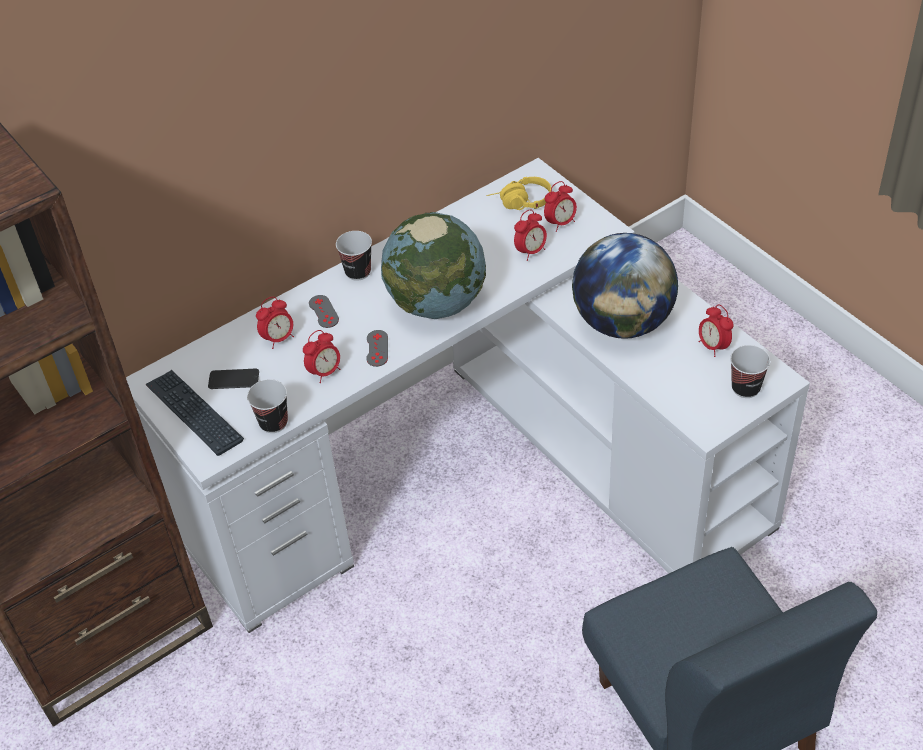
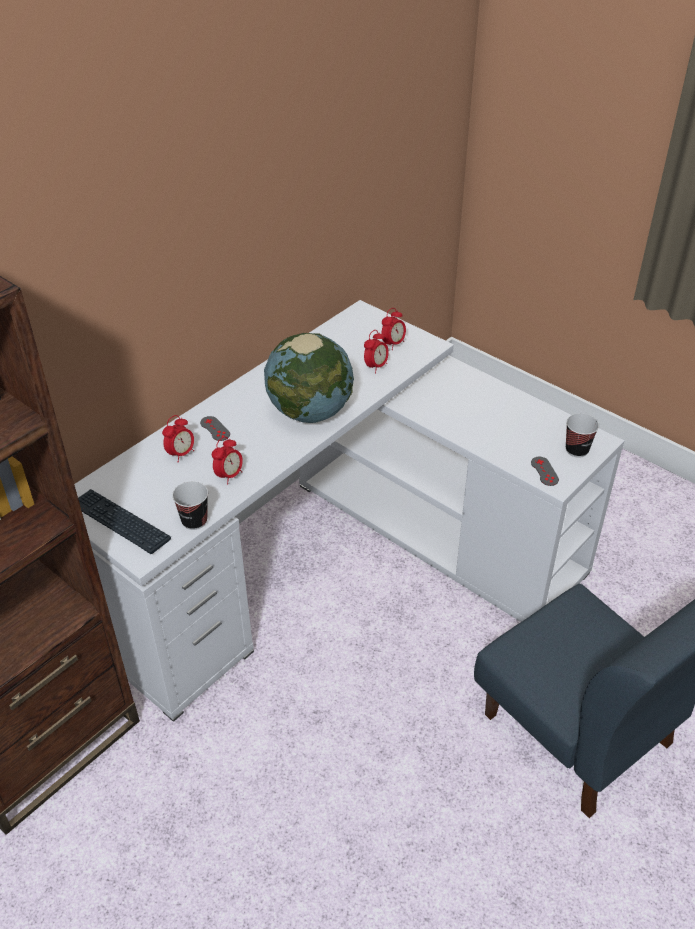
camera: 15 degrees left, 5 degrees down
(234, 379) = (149, 490): phone -> none
(358, 272) = (236, 395): cup -> none
(377, 348) = (269, 452): grey game controller -> grey game controller (544, 471)
(520, 203) = (356, 333): yellow headphones -> none
(623, 322) = (463, 412): globe -> none
(713, 346) = (540, 422): alarm clock -> none

